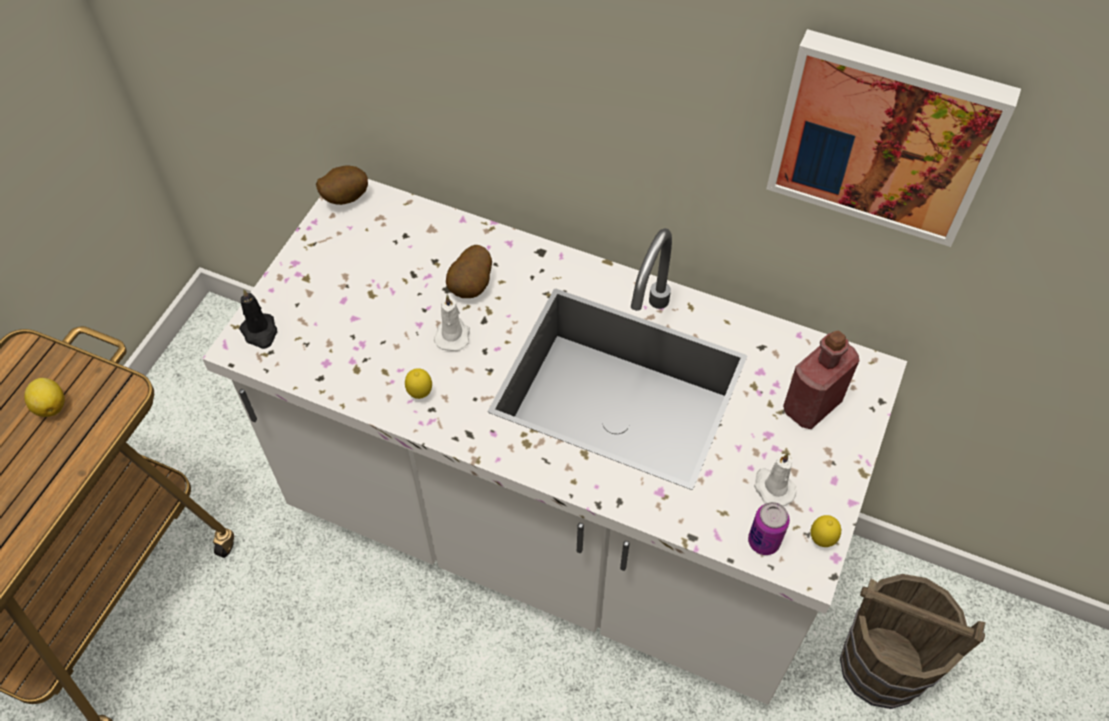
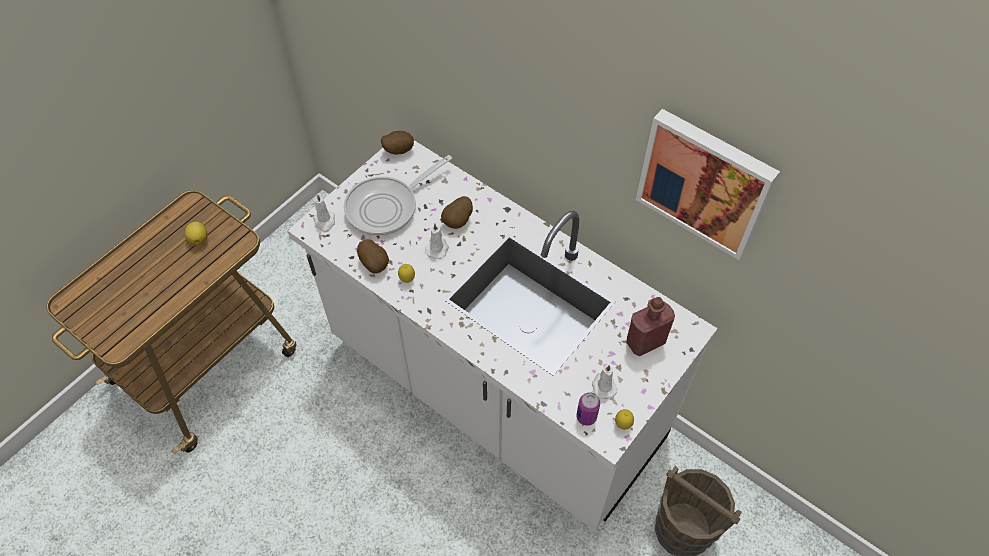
camera: 15 degrees right, 0 degrees up
(260, 332) = (325, 222): black candle -> white candle
(354, 287) = (387, 207): none -> frying pan
(361, 380) = (375, 264): none -> potato

